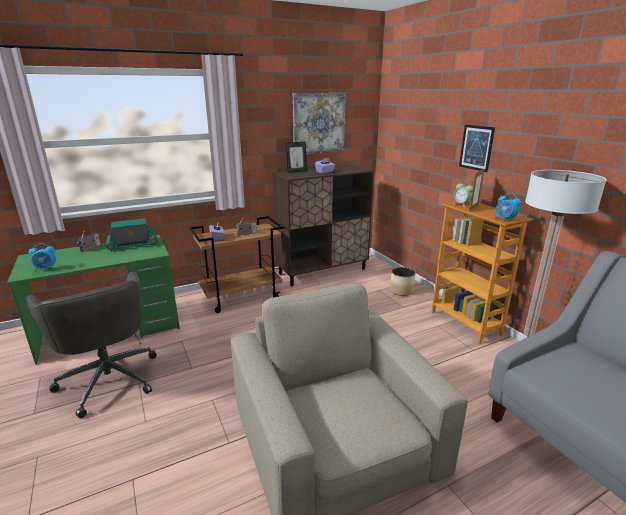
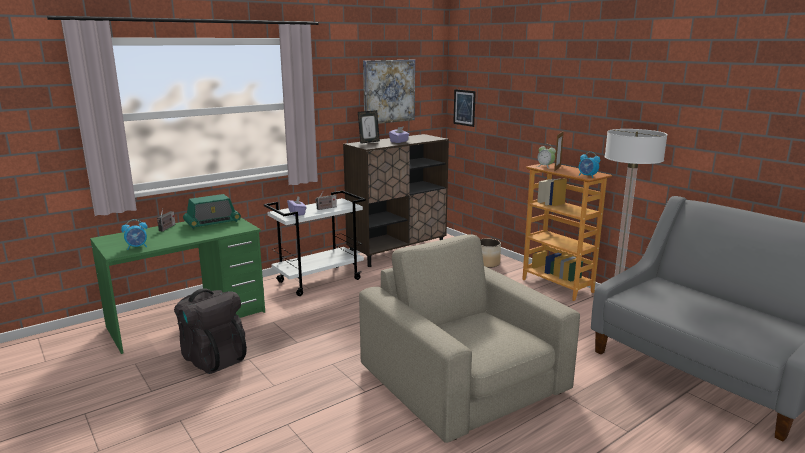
camera: 10 degrees left, 5 degrees down
(109, 378) = (213, 358): grey office chair -> black backpack
(242, 297) = (319, 280): brown cart -> white cart
(476, 147) = (553, 112): picture -> picture (464, 107)

